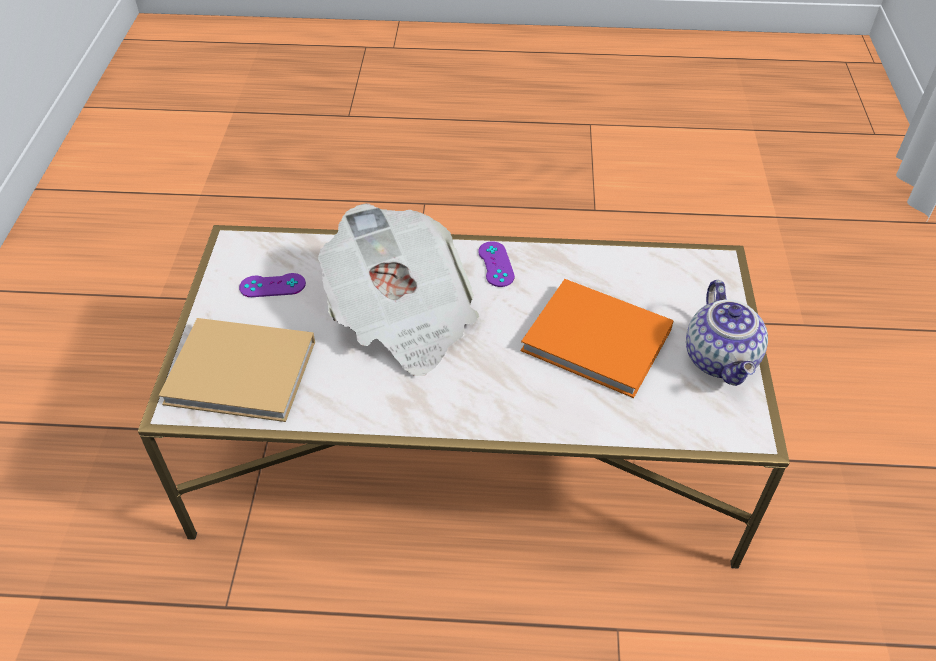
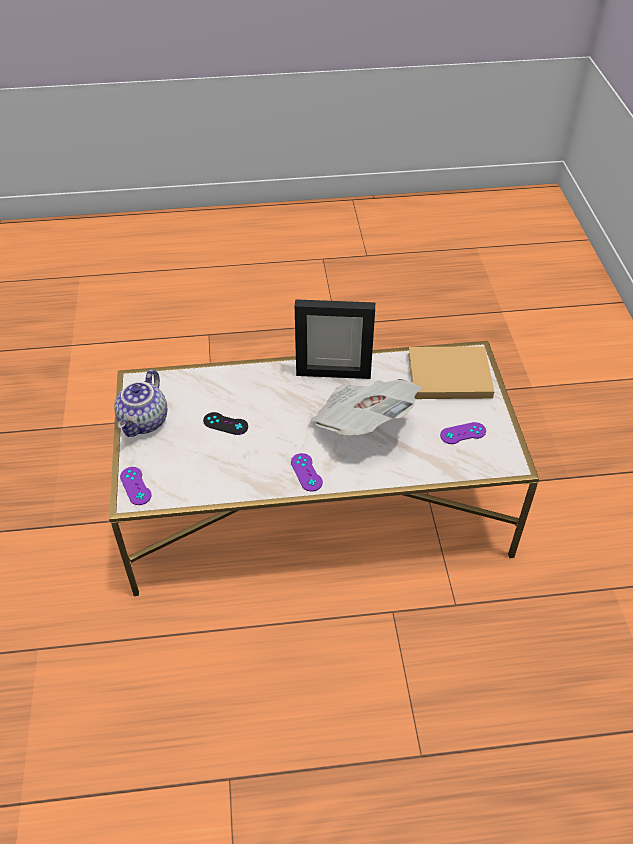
camera: 170 degrees right, 0 degrees up
(421, 404) = (333, 372): none -> picture frame
(600, 342) = (225, 424): orange book -> black game controller
(718, 275) = (135, 486): none -> purple game controller
(722, 360) = (145, 422): teapot -> teapot turned 150 degrees counterclockwise

